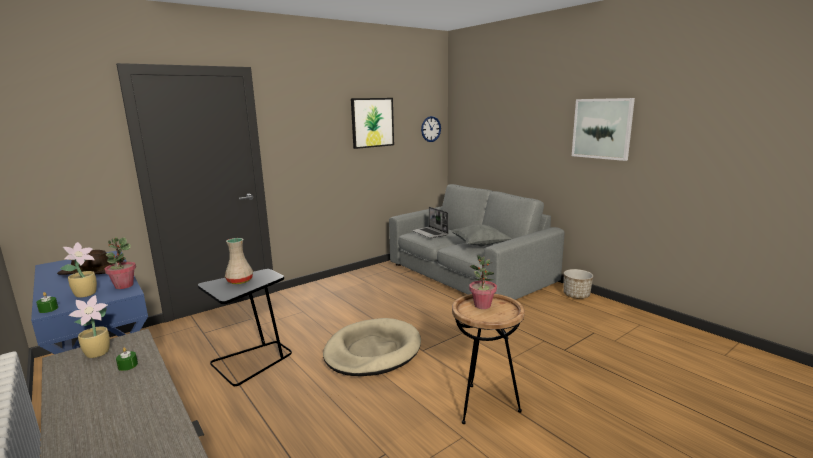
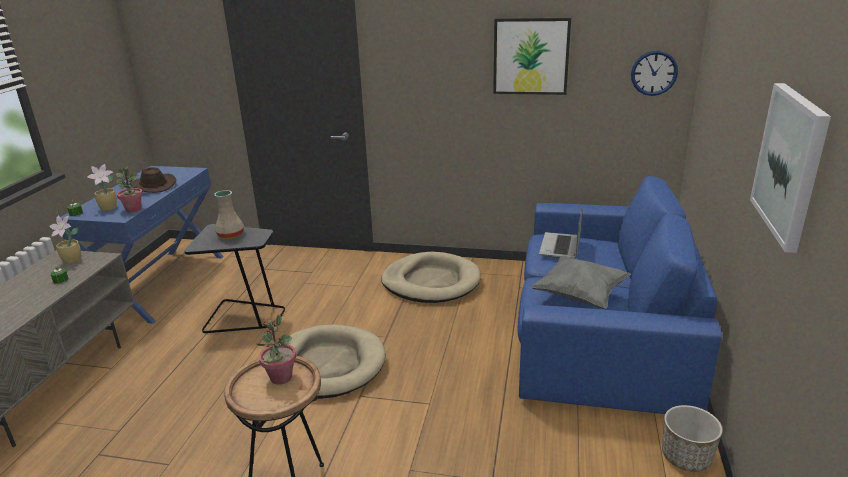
camera: 50 degrees right, 10 degrees up
(348, 290) = (431, 282): none -> beige dog bed
(468, 274) = (599, 331): grey sofa -> blue sofa

